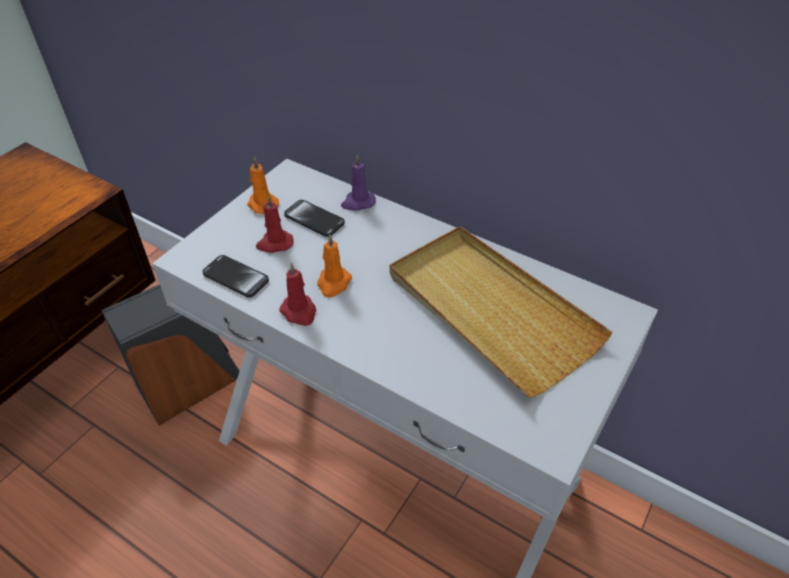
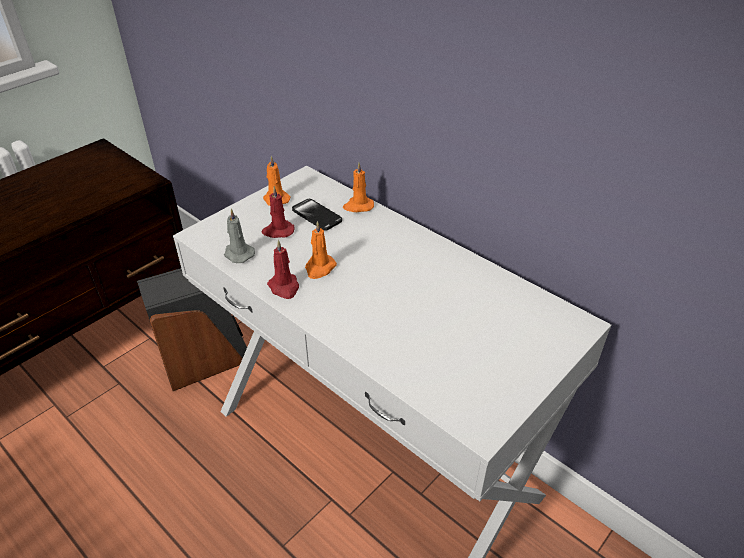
camera: 10 degrees right, 5 degrees down
(236, 277) = (238, 254): phone -> grey candle
(358, 202) = (358, 206): purple candle -> orange candle
(490, 310) = (452, 306): beige tray -> none

